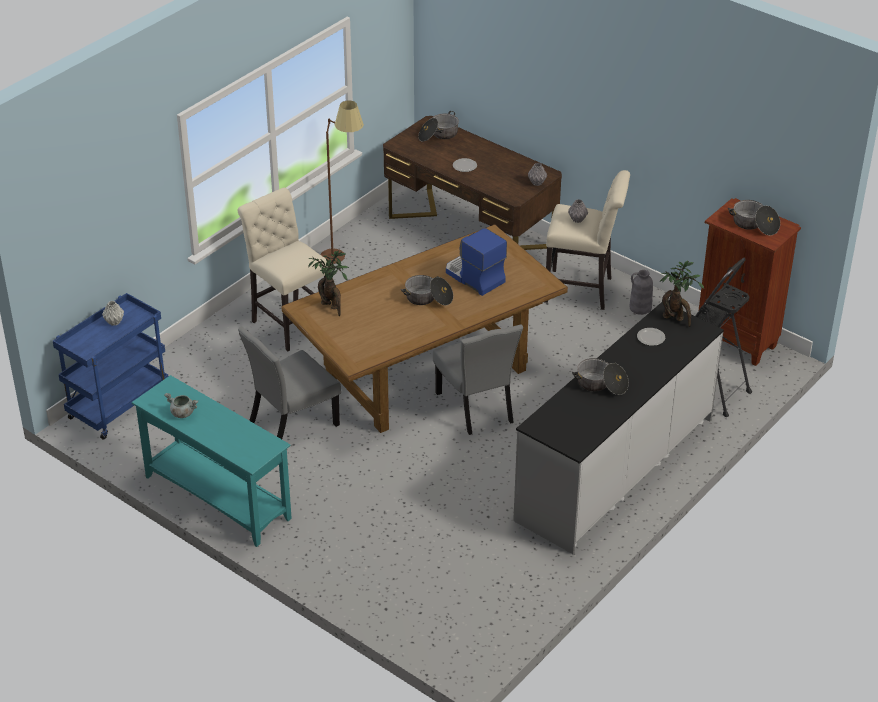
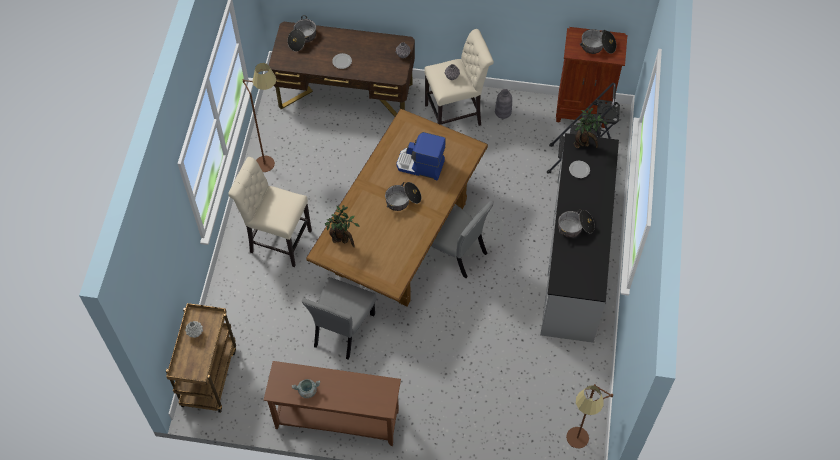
camera: 30 degrees left, 20 degrees up
(118, 405) = (209, 376): blue cart -> brown cart
(217, 497) = (336, 419): turquoise console table -> brown console table
(467, 641) = (575, 447): none -> brown floor lamp

